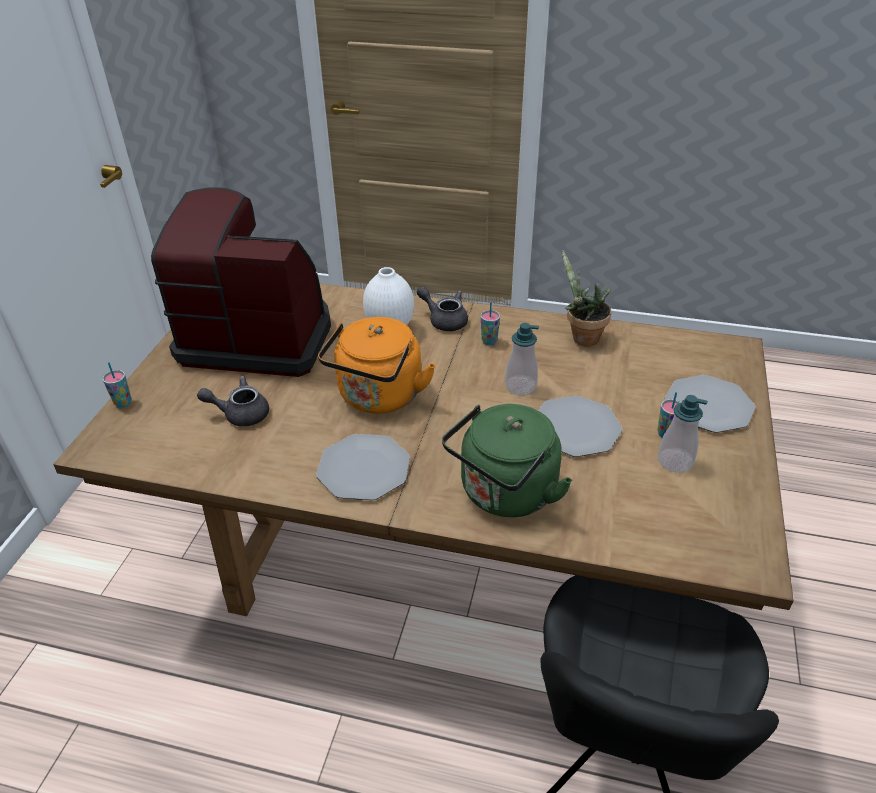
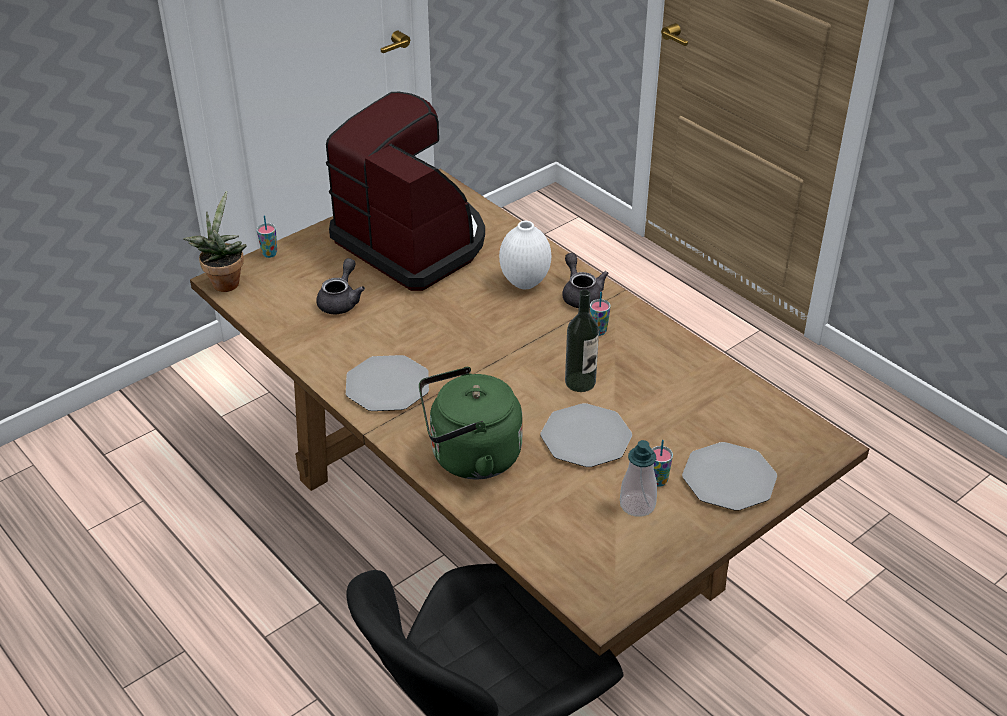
camera: 35 degrees right, 0 degrees up
(240, 414) = (341, 301): grey teapot -> grey teapot turned 75 degrees clockwise
(378, 397) = (455, 336): orange kettle -> none
(520, 386) = (580, 382): soap dispenser -> bottle
(581, 337) = (687, 366): potted plant -> potted plant (224, 281)

